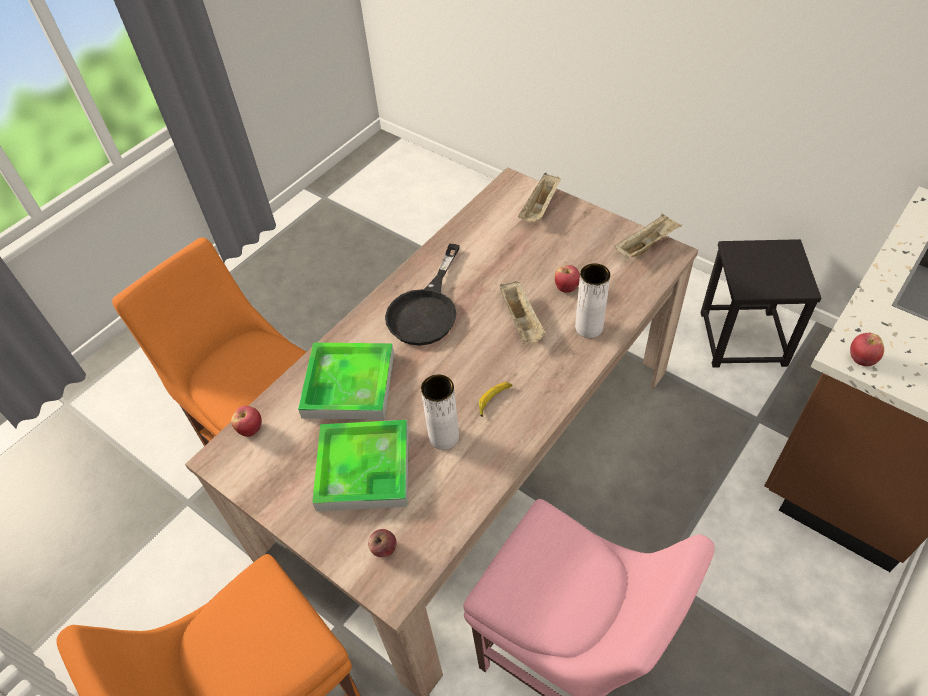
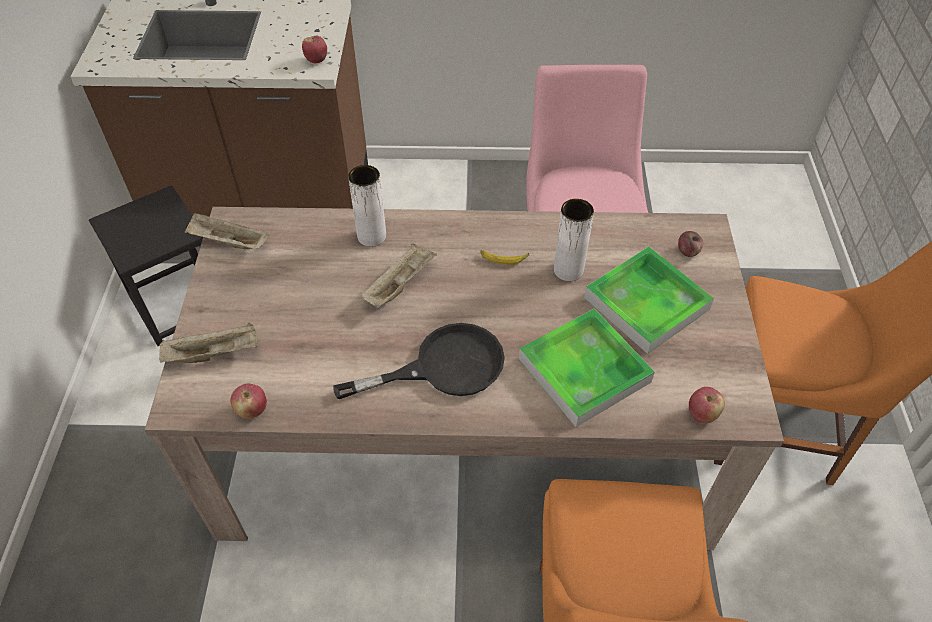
camera: 130 degrees left, 0 degrees up
(566, 288) = (331, 273): apple -> apple (252, 410)

